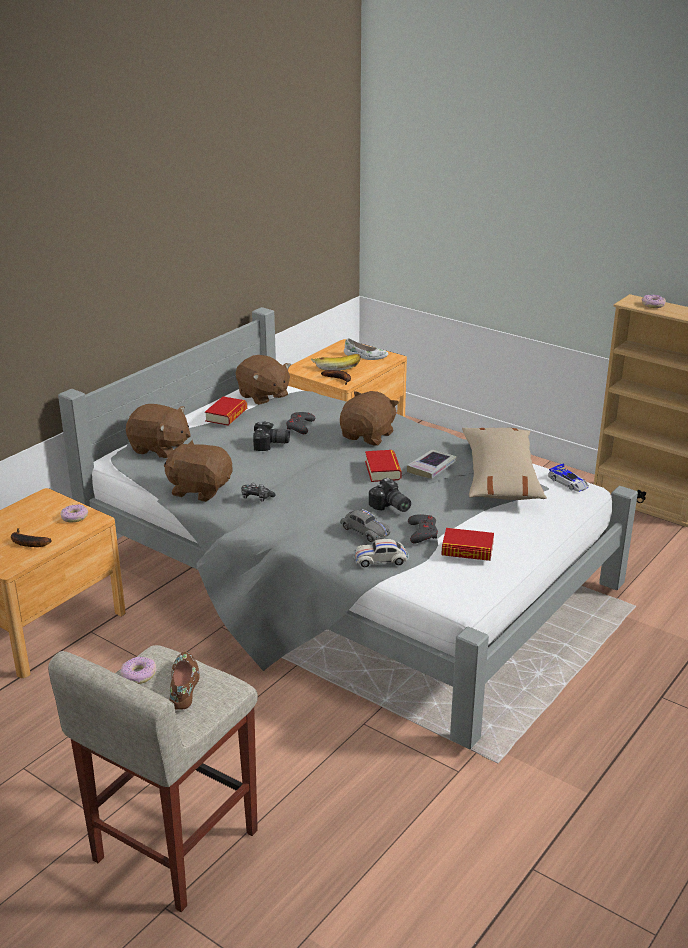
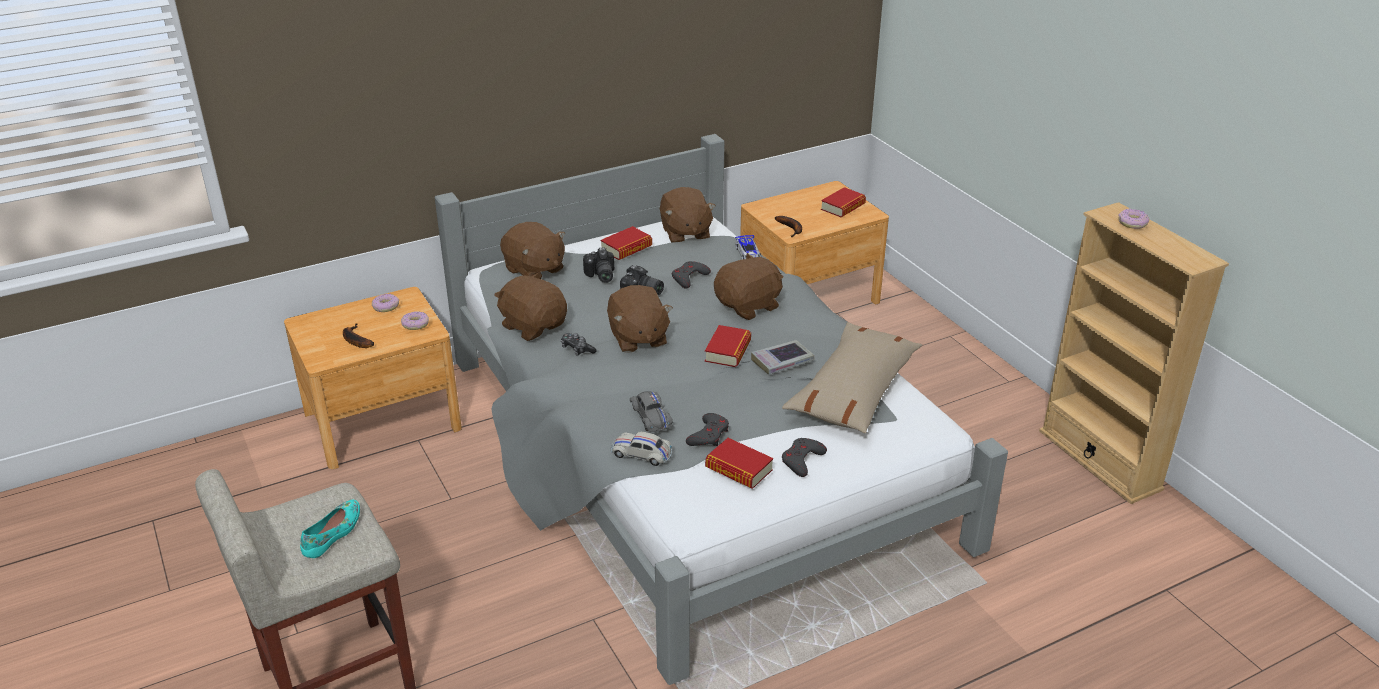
camera: 25 degrees right, 5 degrees up
(138, 675) = (306, 509): donut -> donut (385, 306)
(184, 686) = (333, 534): brown shoe -> turquoise shoe
(301, 478) = (637, 338): none -> brown plush toy
(336, 367) = (801, 213): banana -> none
(365, 356) = (843, 207): white shoe -> book
(390, 507) = (699, 396): camera -> camera (600, 276)
(506, 532) = (802, 460): none -> grey game controller
(568, 483) = (927, 419): toy car -> toy car (748, 254)

